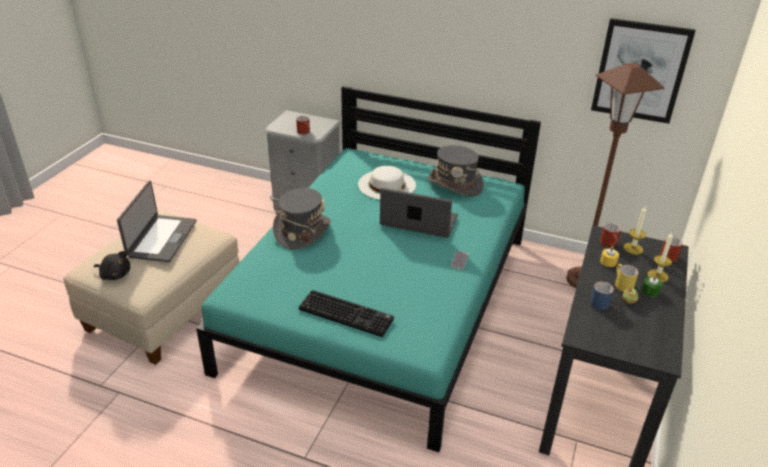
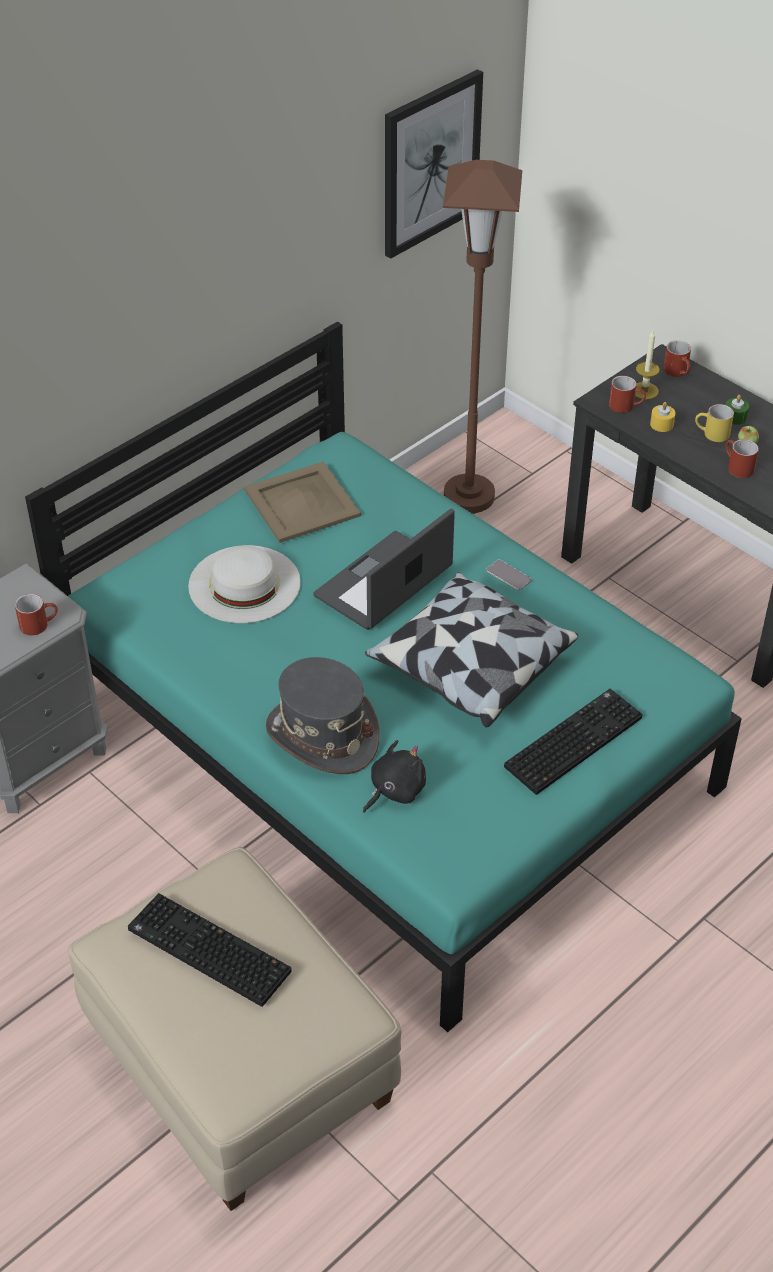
camera: 65 degrees left, 10 degrees up
(115, 274) = (279, 1046): black plush toy -> black plush toy (395, 790)
(161, 238) = (206, 952): laptop -> keyboard
(380, 264) = (470, 666): none -> pillow
(455, 184) = (302, 502): grey hat -> beige tray
(600, 301) = (736, 467): blue mug -> red mug
(657, 276) = (709, 397): candle -> none

